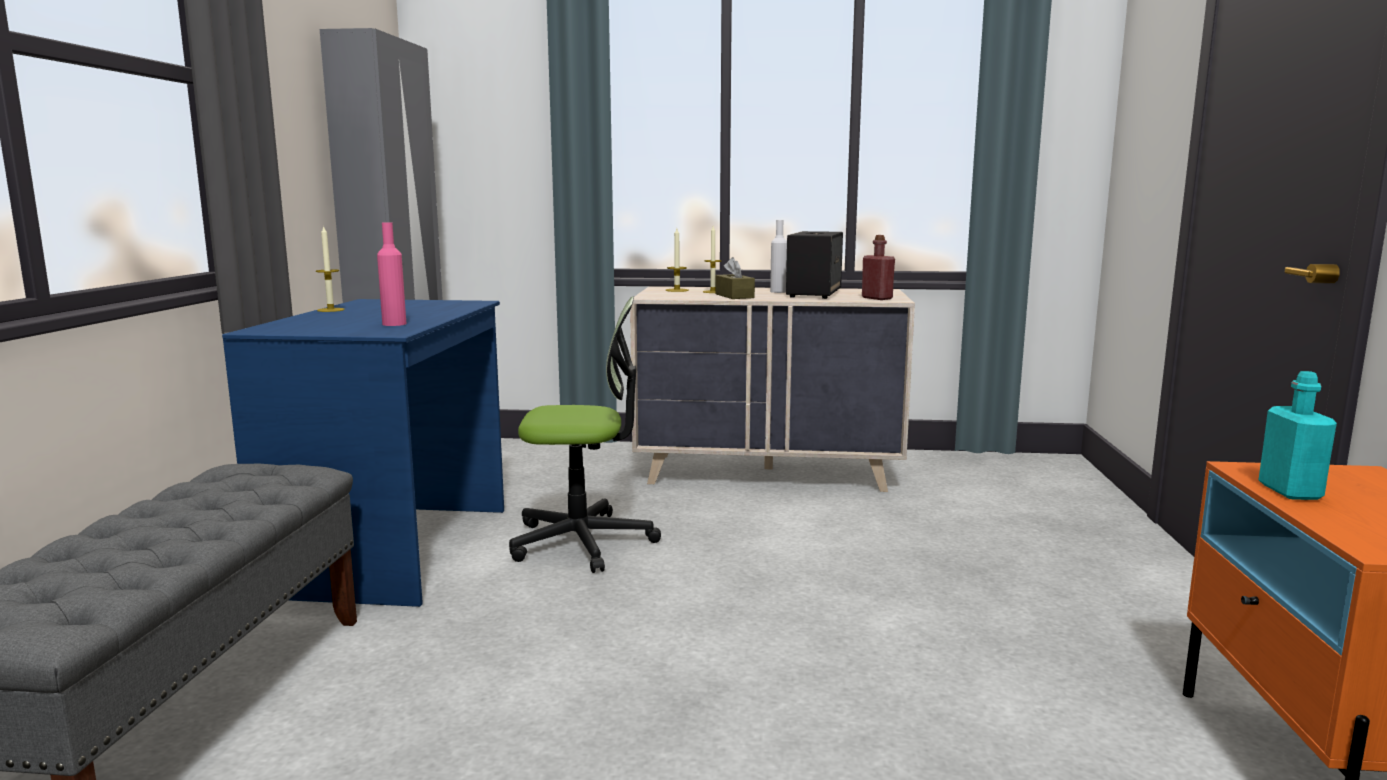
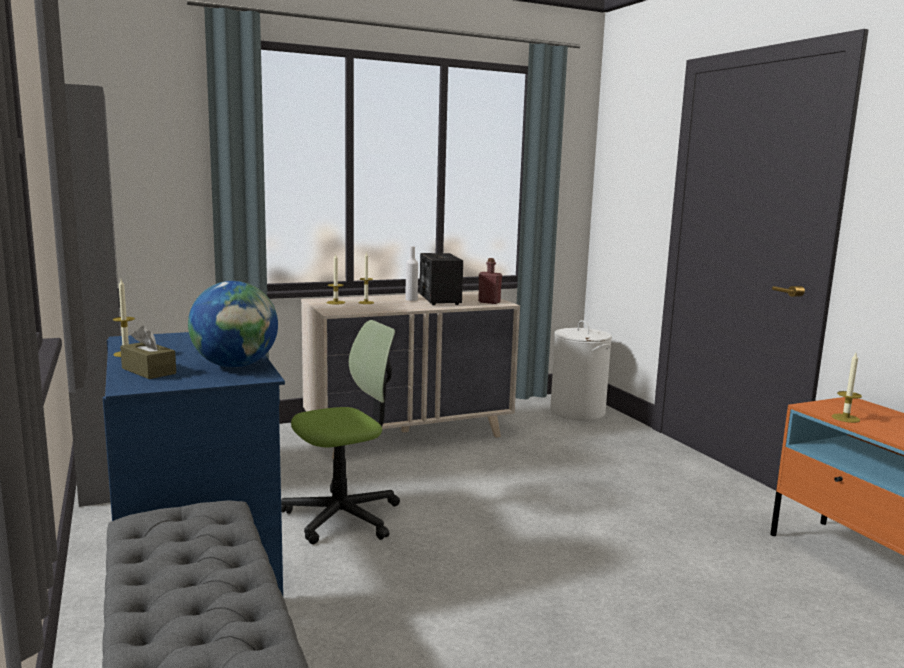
camera: 30 degrees left, 0 degrees up
(394, 324) = (235, 366): pink bottle -> globe
(734, 296) = (392, 306): brown tissue box -> brown tissue box (148, 371)
(1045, 479) = (578, 411): none -> white laundry basket
(1289, 491) = (845, 418): turquoise bottle -> candle

